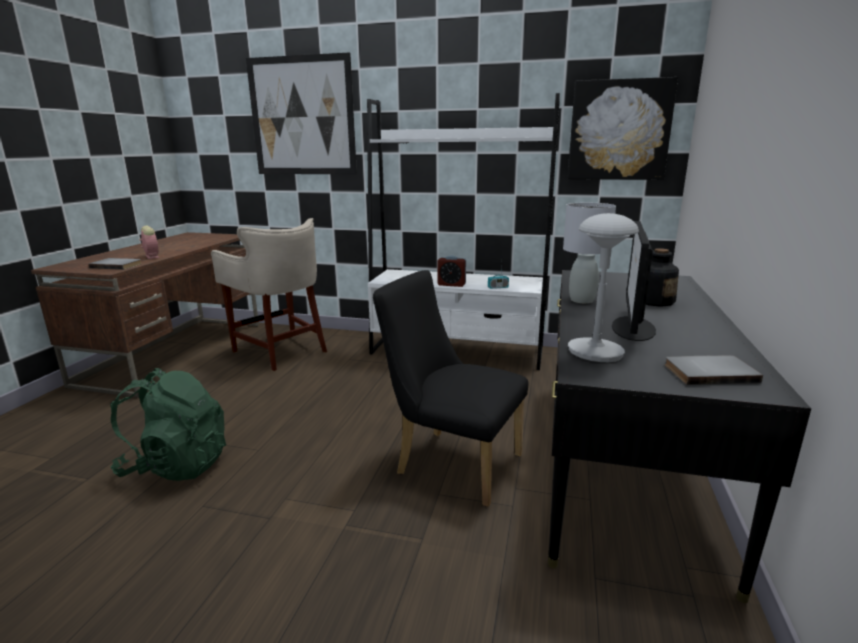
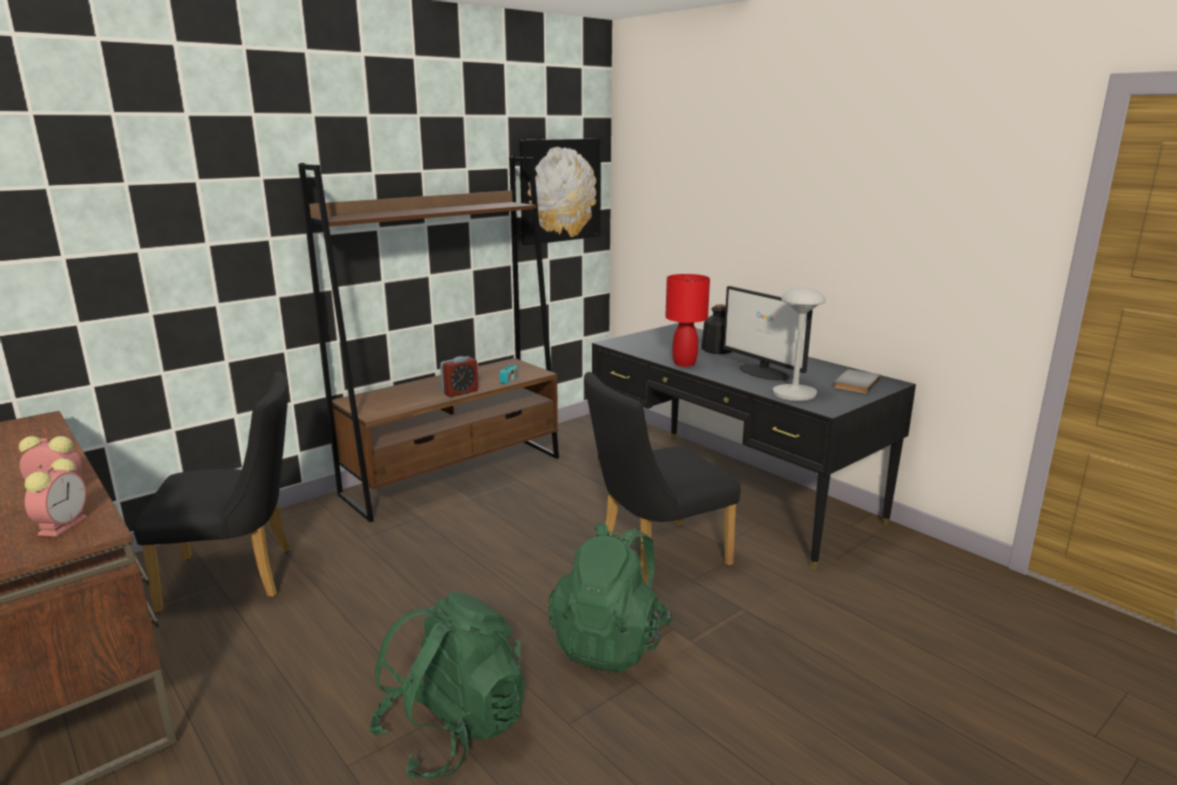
camera: 55 degrees left, 0 degrees up
(117, 265) = (63, 524): grey book -> alarm clock
(281, 351) = (239, 577): beige stool -> black chair
(302, 116) = (155, 188): picture -> none
(311, 487) = (611, 642): none -> green backpack
(457, 351) = (455, 475): white bookcase -> brown bookcase
(582, 300) = (685, 363): grey table lamp -> red table lamp

